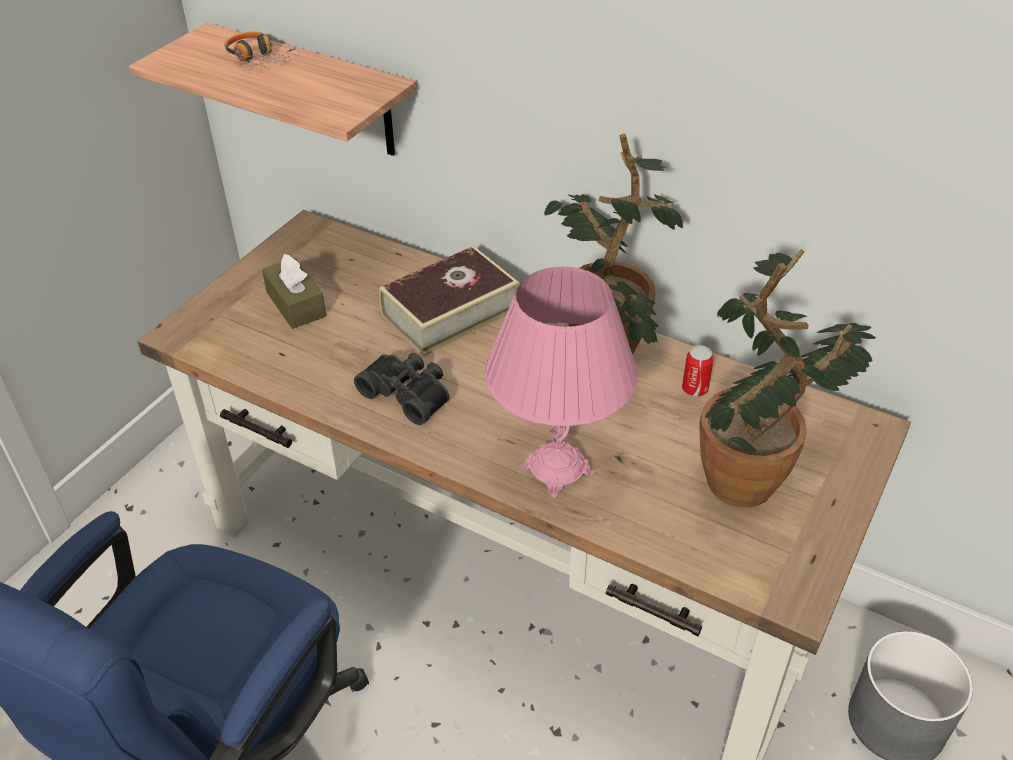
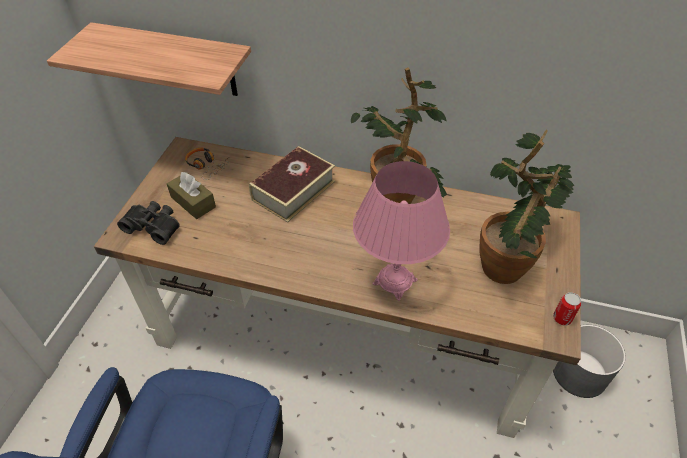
camera: 15 degrees left, 5 degrees up
(257, 59) = (137, 44): headphones -> headphones (207, 166)
(408, 393) = (286, 249): black binoculars -> black binoculars (154, 226)
(695, 389) = (455, 214): can -> can (562, 318)

